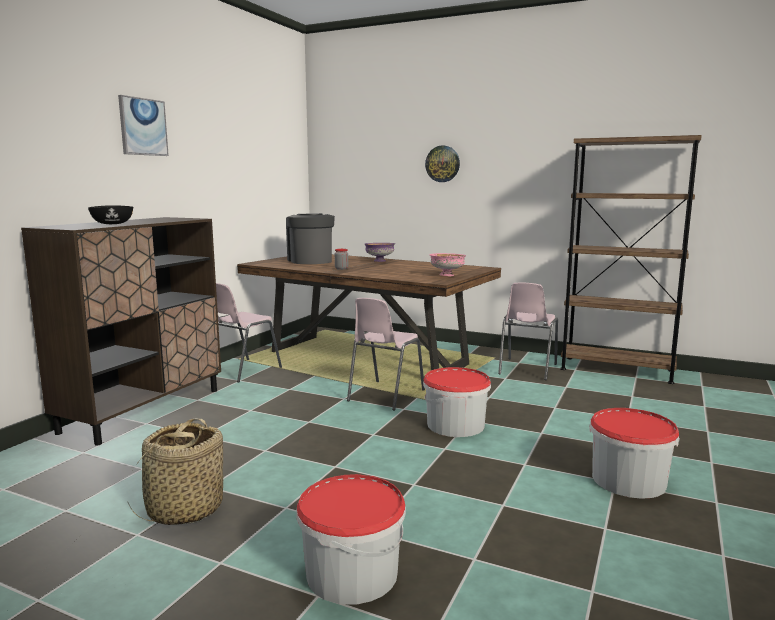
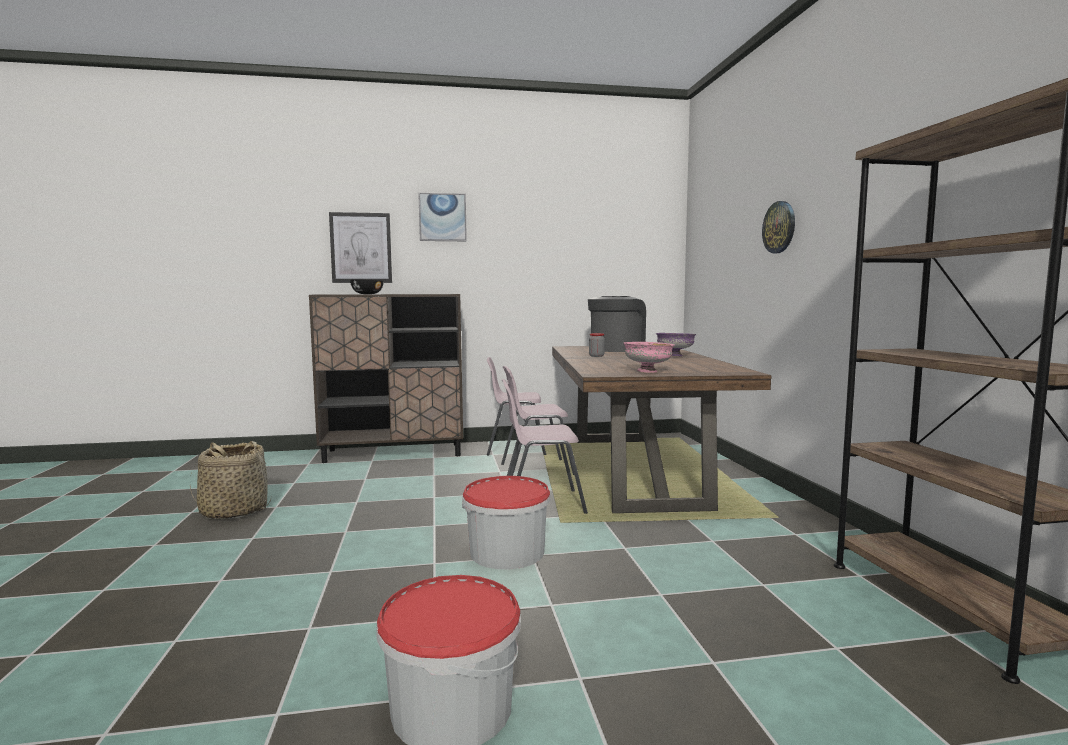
camera: 55 degrees right, 5 degrees down
(61, 161) = (361, 248): none -> picture
(351, 573) = (140, 592): bucket -> none
(526, 369) = (778, 544): pink chair -> pink chair (536, 469)

